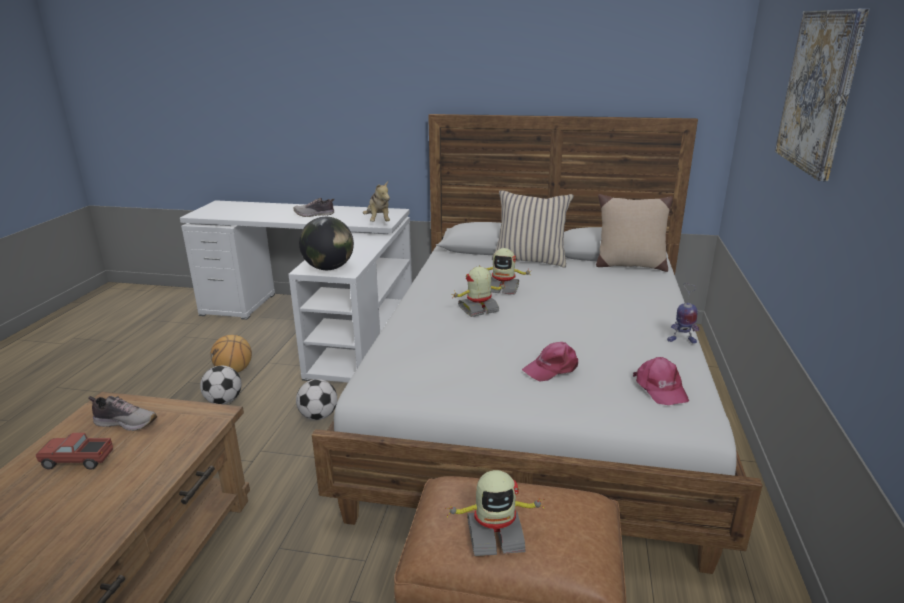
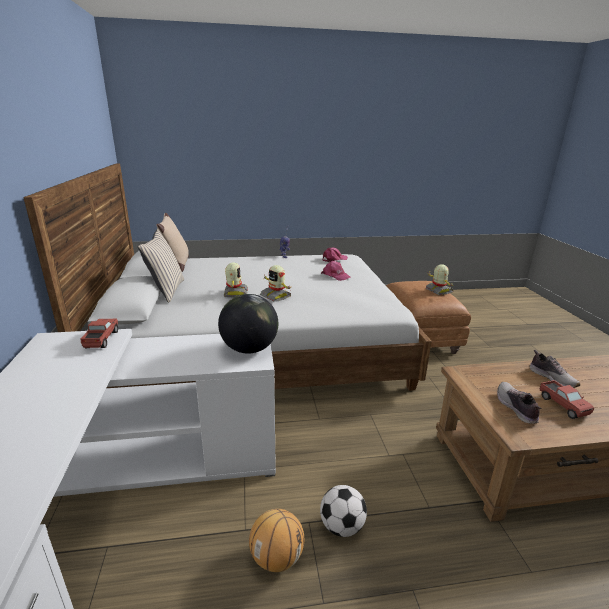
camera: 110 degrees left, 0 degrees up
(315, 214) = (40, 402): shoe -> shoe (552, 378)
(318, 416) = (327, 439): football -> none
(378, 222) = (102, 340): plush toy -> toy truck
(819, 91) = (260, 129): picture -> none

